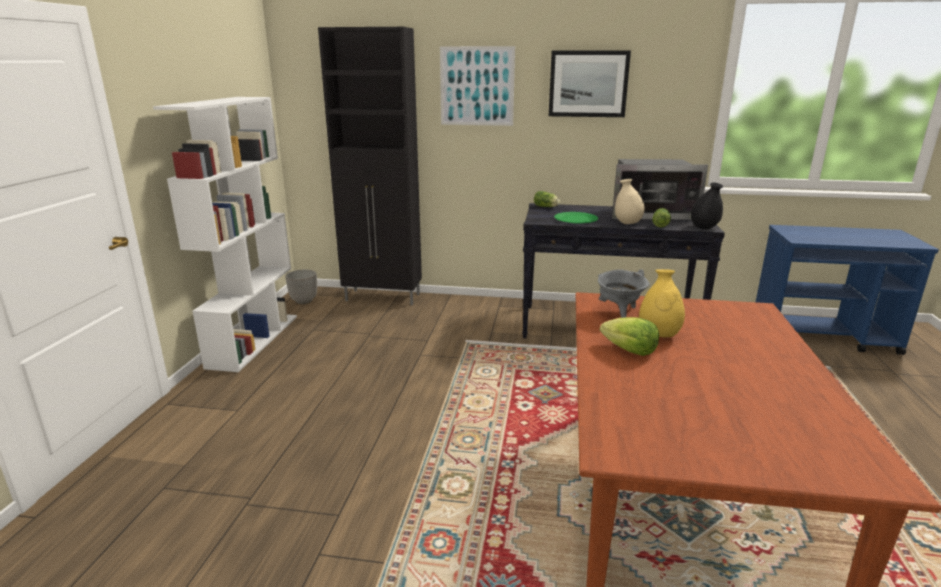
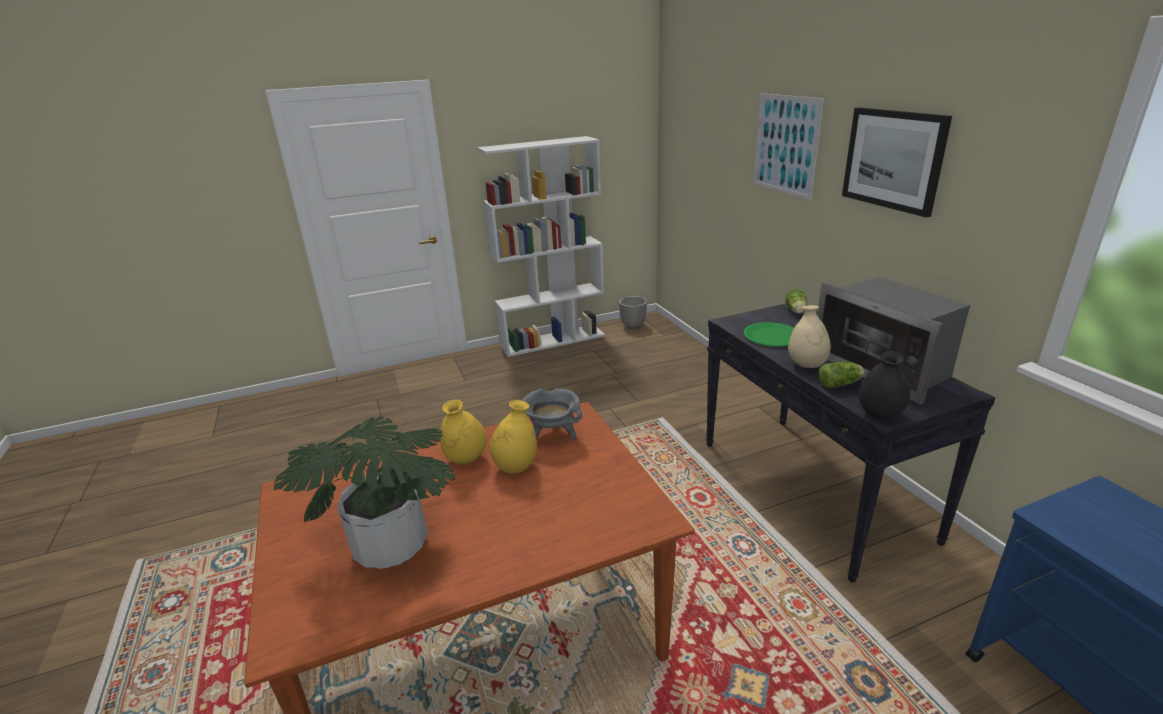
camera: 60 degrees right, 5 degrees up
(383, 298) = (686, 350): black cabinet -> none
(629, 351) = (466, 459): lettuce -> yellow vase
(752, 405) = (390, 546): none -> potted plant

